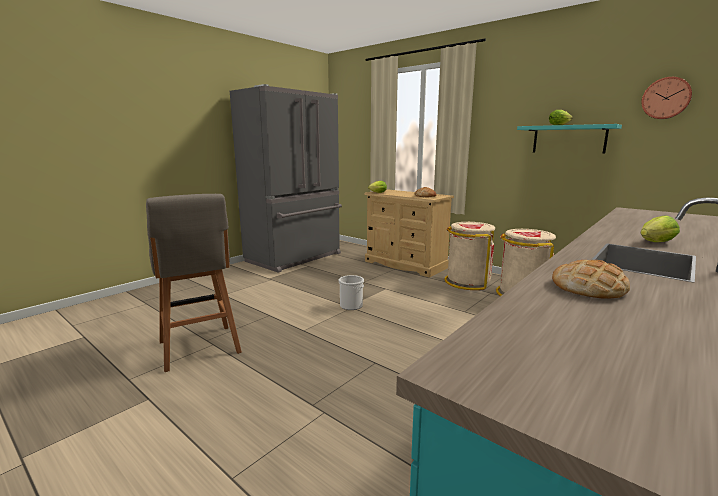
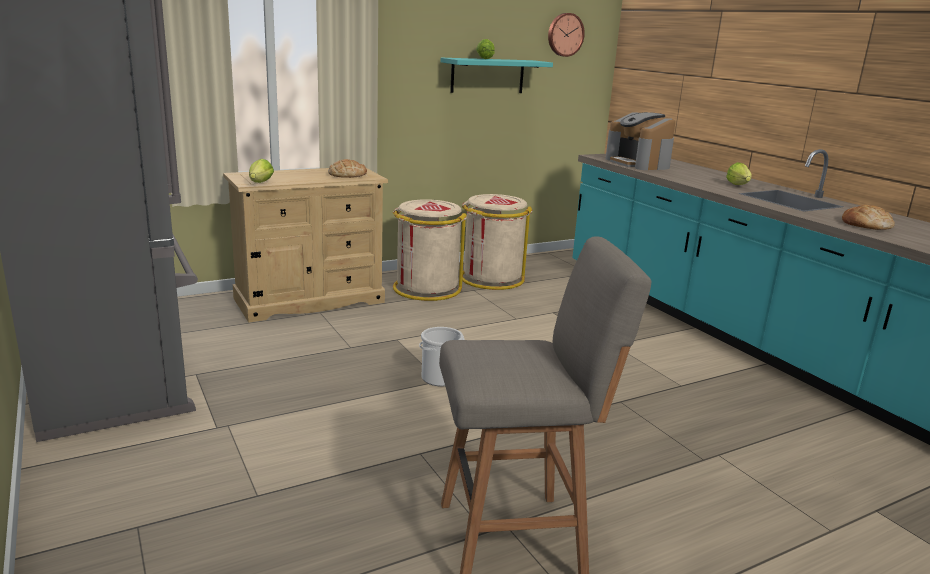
camera: 70 degrees left, 5 degrees up
(643, 218) = (638, 163): none -> coffee machine

